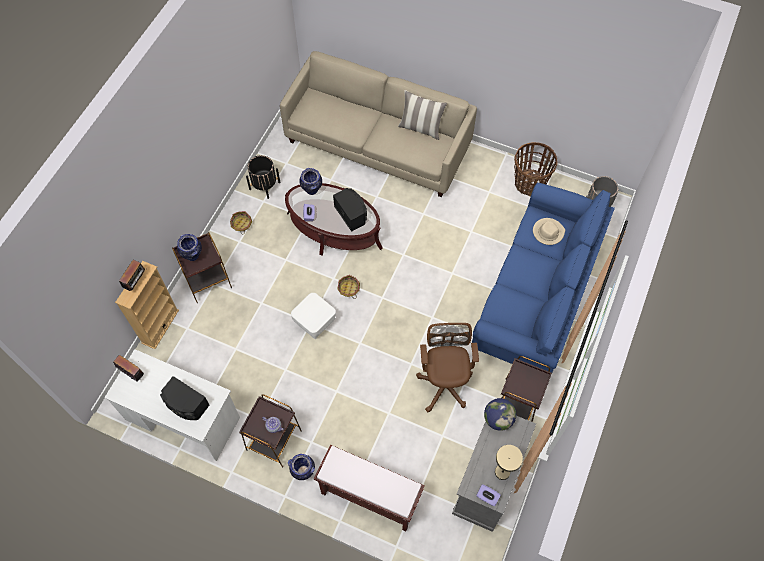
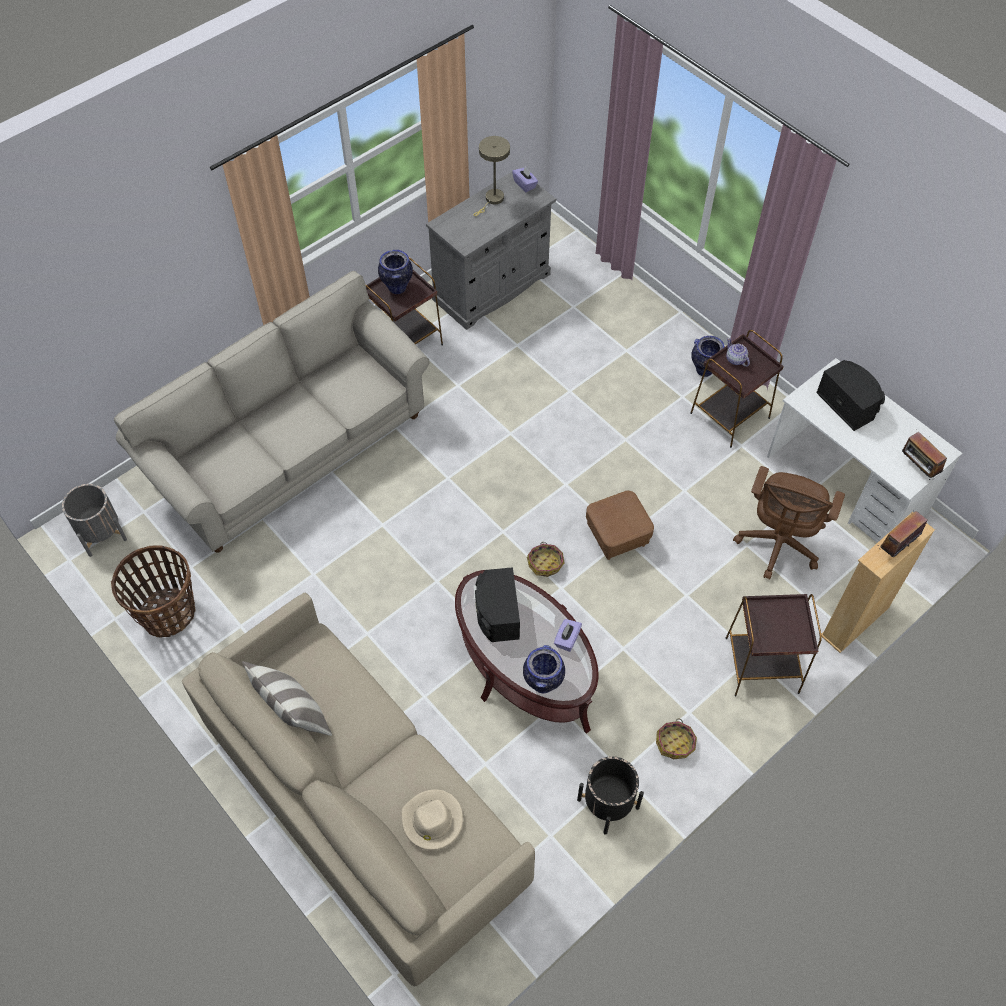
camera: 155 degrees left, 5 degrees down
(193, 256) = (786, 627): vase -> vase (397, 287)
(314, 322) = (617, 536): white ottoman -> brown ottoman
(369, 497) = (636, 320): brown bench -> none
(444, 382) = (480, 396): brown office chair -> brown office chair (778, 545)
(498, 419) = (466, 241): globe -> none
(535, 295) = (290, 449): blue sofa -> beige sofa
(548, 232) = (226, 460): beige hat -> beige hat (432, 821)

